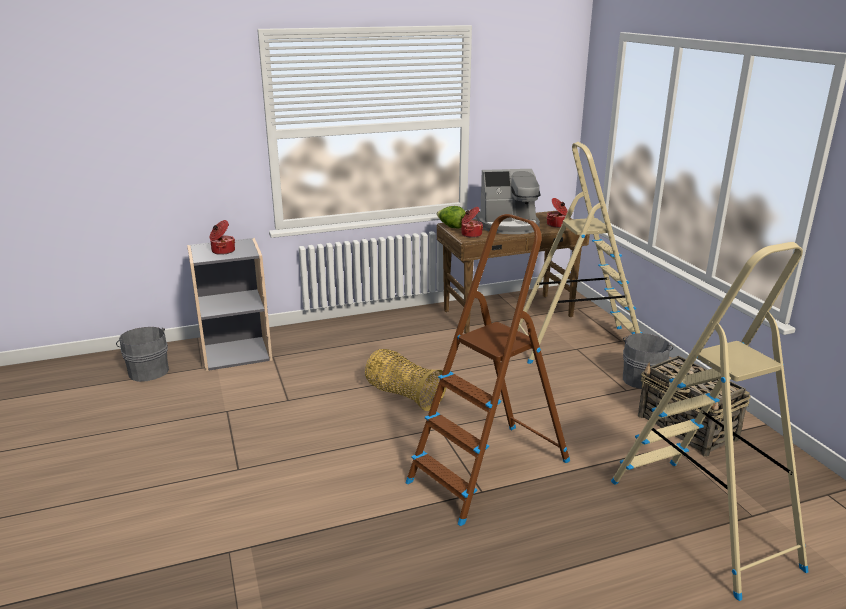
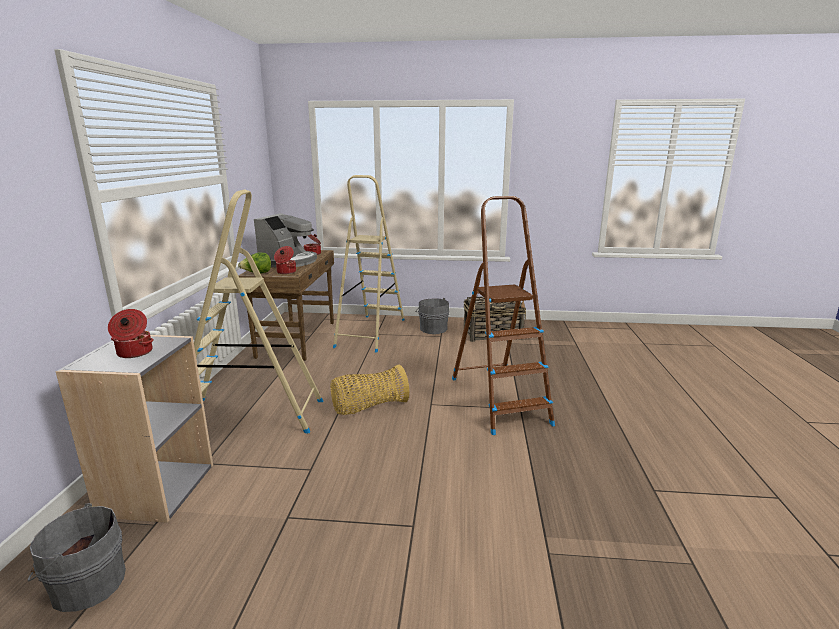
camera: 65 degrees left, 5 degrees down
(700, 522) = (577, 357): beige step ladder -> beige step ladder (250, 415)

